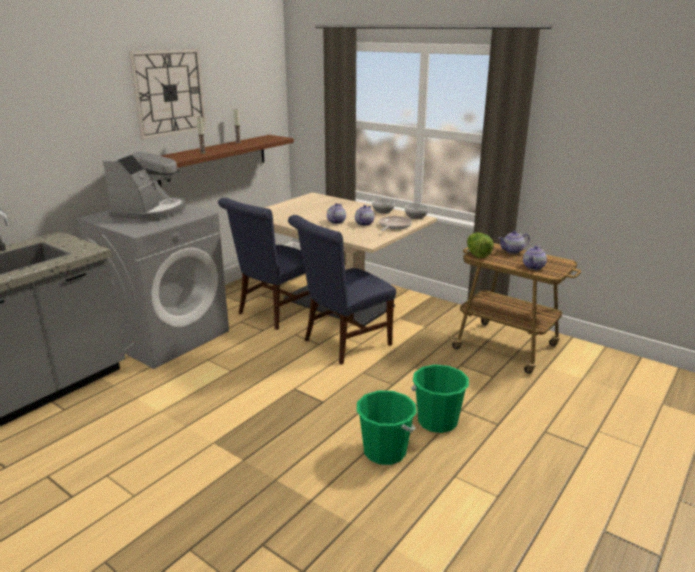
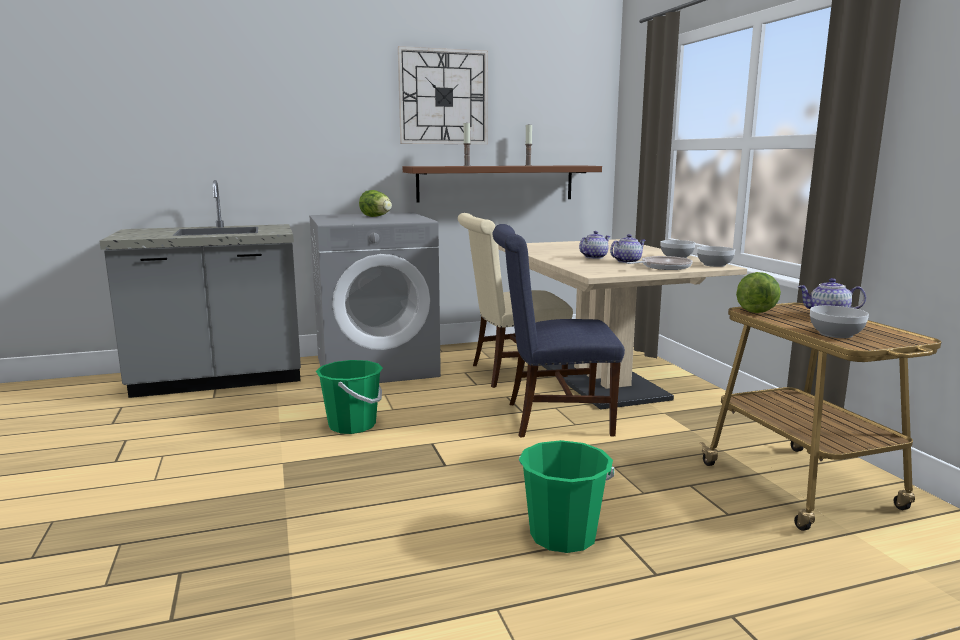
camera: 35 degrees right, 10 degrees down
(150, 212) = (377, 217): coffee machine -> lettuce
(274, 313) = (511, 373): blue chair -> beige chair
(385, 451) = (443, 541): green bucket -> green bucket (352, 425)
(534, 267) = (836, 334): teapot -> bowl

